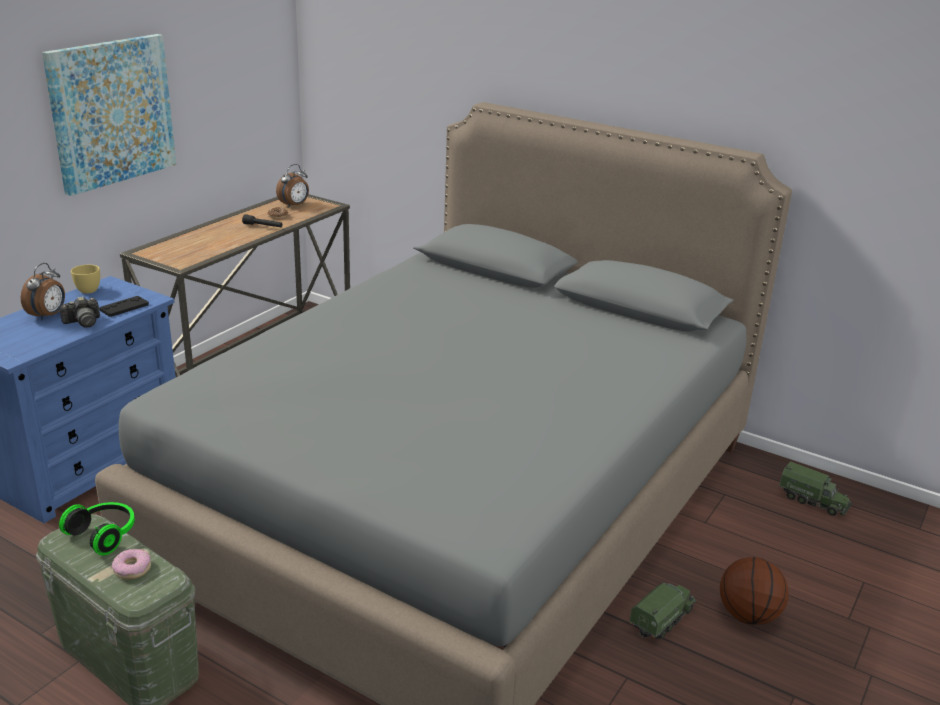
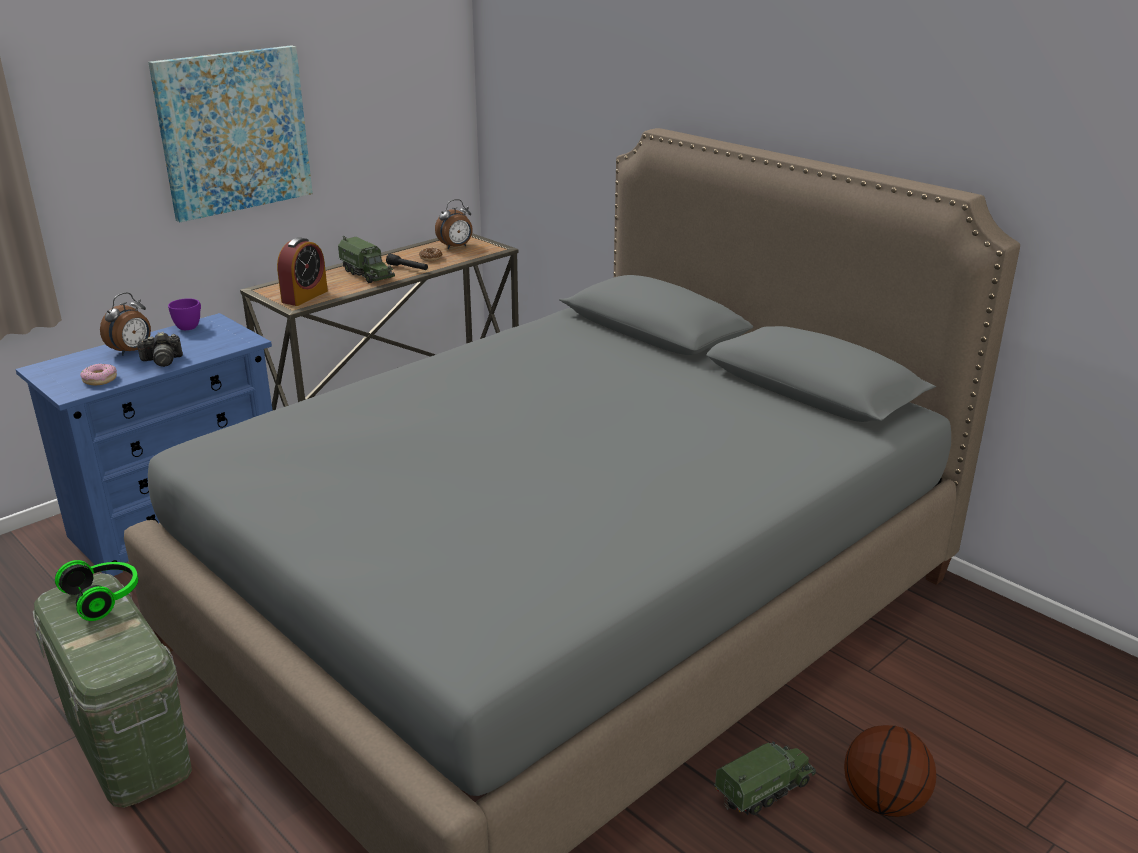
camera: 15 degrees right, 0 degrees up
(90, 289) = (190, 326): yellow cup -> purple cup
(124, 307) = (213, 347): black game controller -> none
(132, 569) = (113, 640): donut -> donut (100, 379)
(184, 256) = (304, 296): none -> alarm clock
(813, 501) = (1029, 661): toy truck -> toy truck (367, 274)

